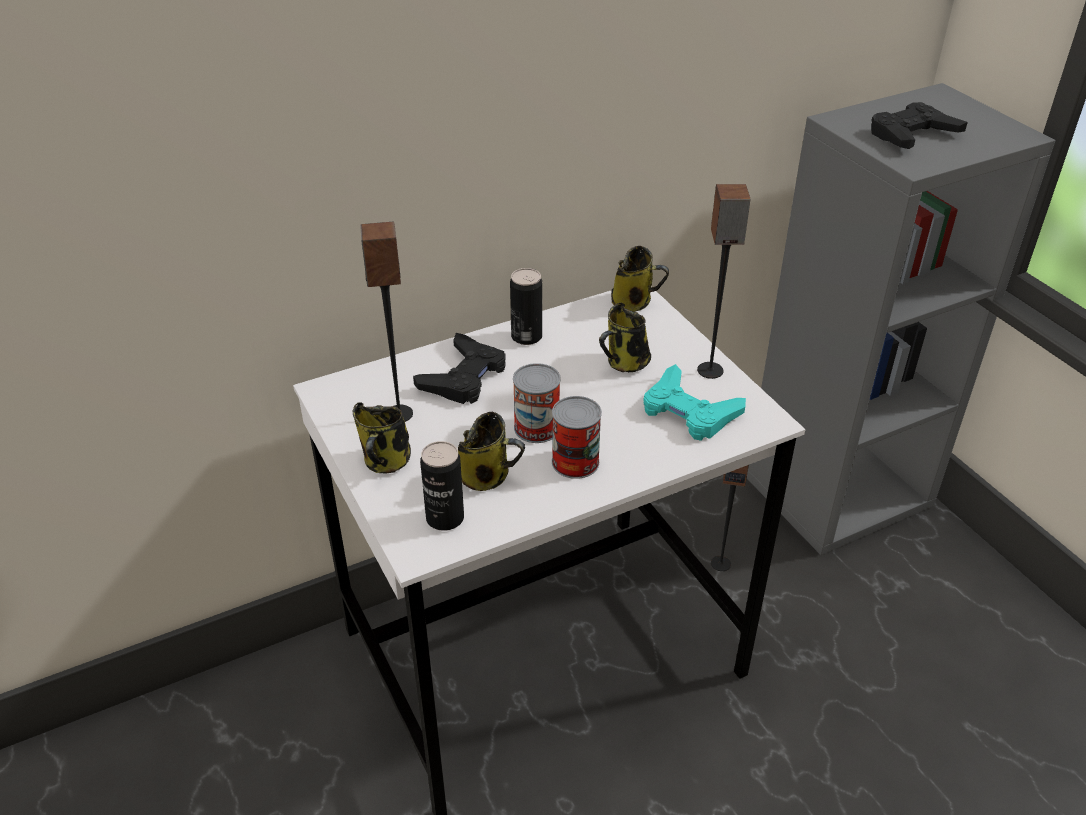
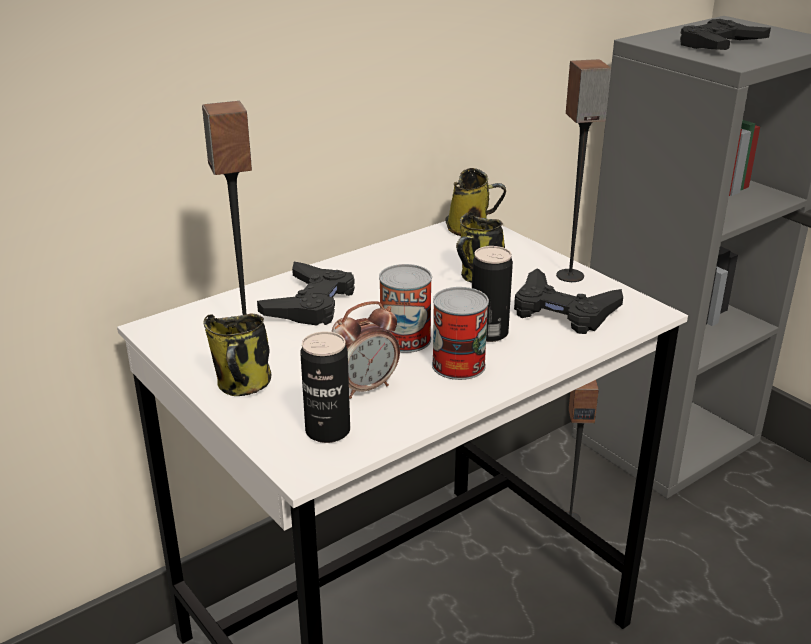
camera: 10 degrees left, 10 degrees down
(487, 476) = (365, 387): mug -> alarm clock
(526, 337) = (368, 264): can -> can (489, 333)
(689, 411) = (563, 311): turquoise game controller -> black game controller

